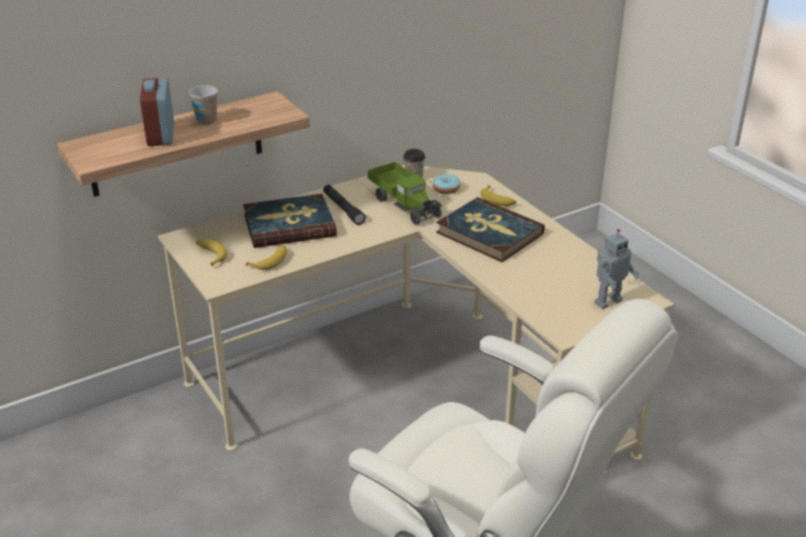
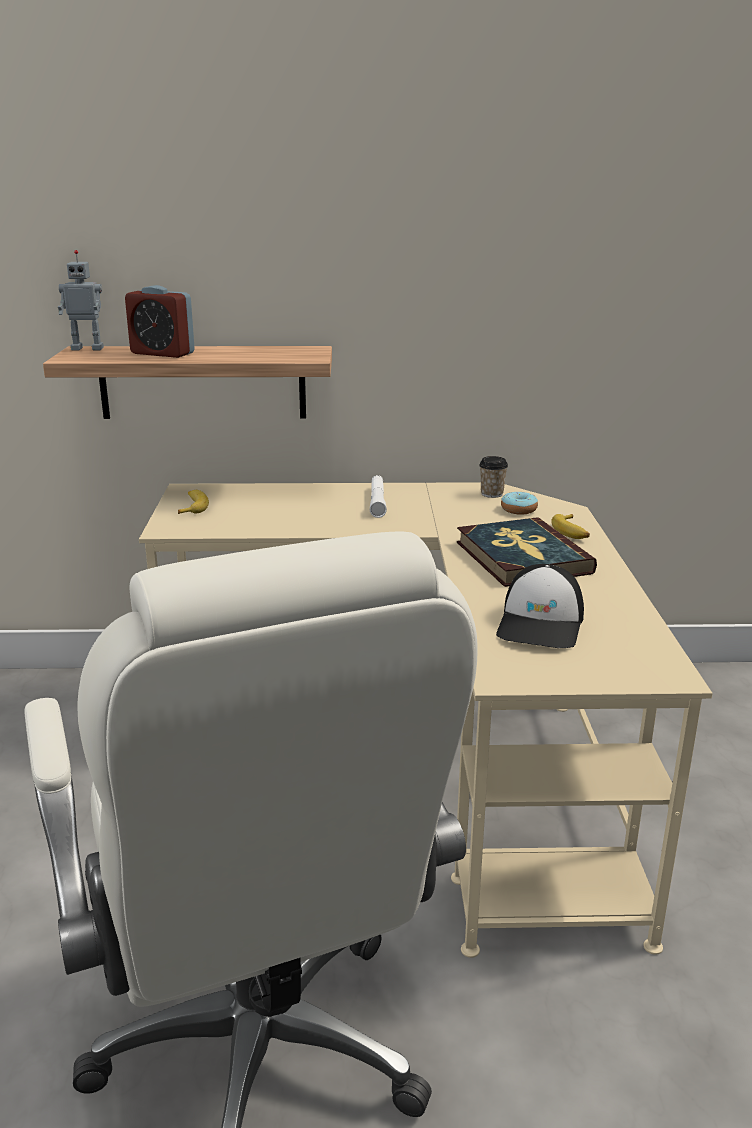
camera: 30 degrees right, 10 degrees down
(161, 135) = (162, 353): alarm clock -> alarm clock turned 90 degrees counterclockwise
(206, 121) = (222, 352): cup -> none
(270, 261) = (243, 524): banana -> none
(289, 225) = (302, 502): book -> none
(343, 209) = (377, 502): black flashlight -> white flashlight
(405, 204) = (452, 512): toy truck -> none
(550, 285) = (541, 624): none -> cap
(607, 301) = (606, 661): toy robot -> toy robot (88, 348)

